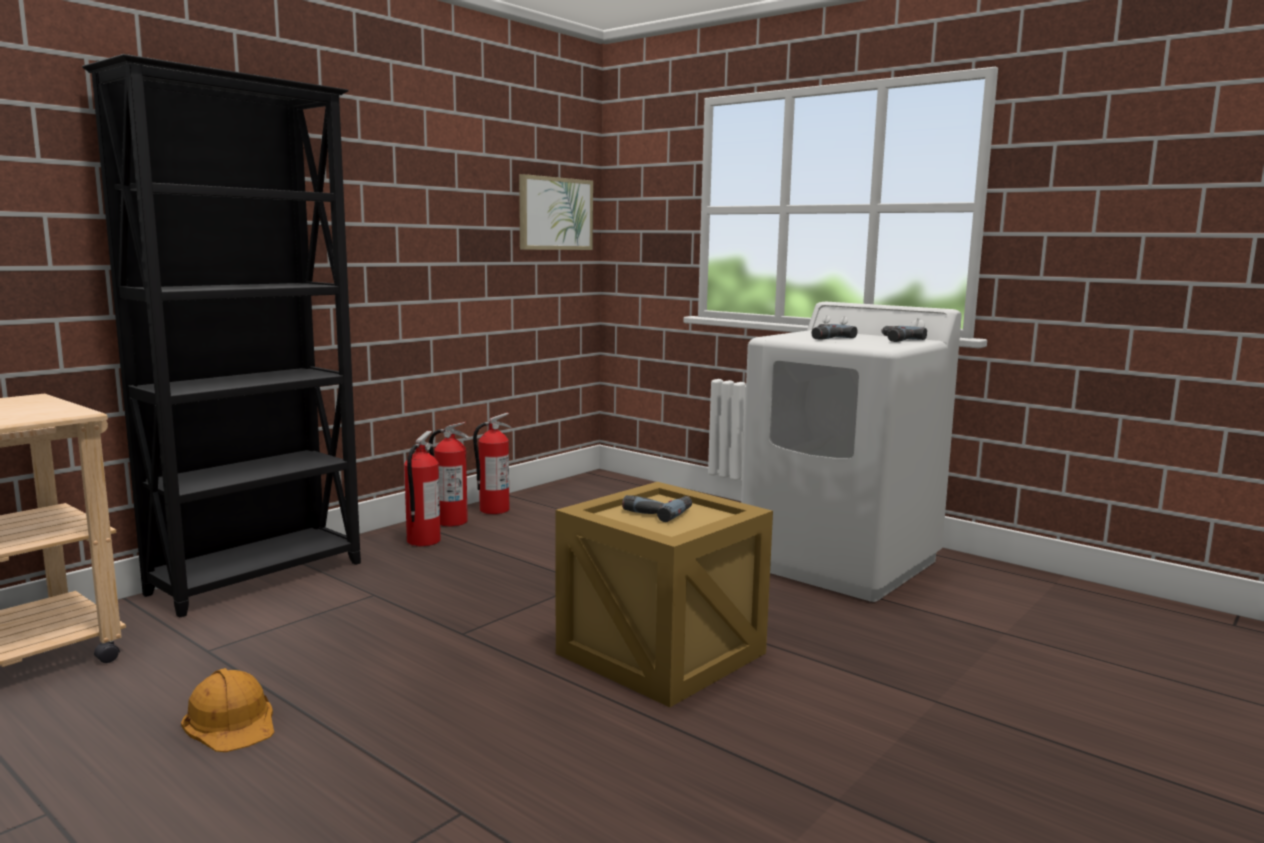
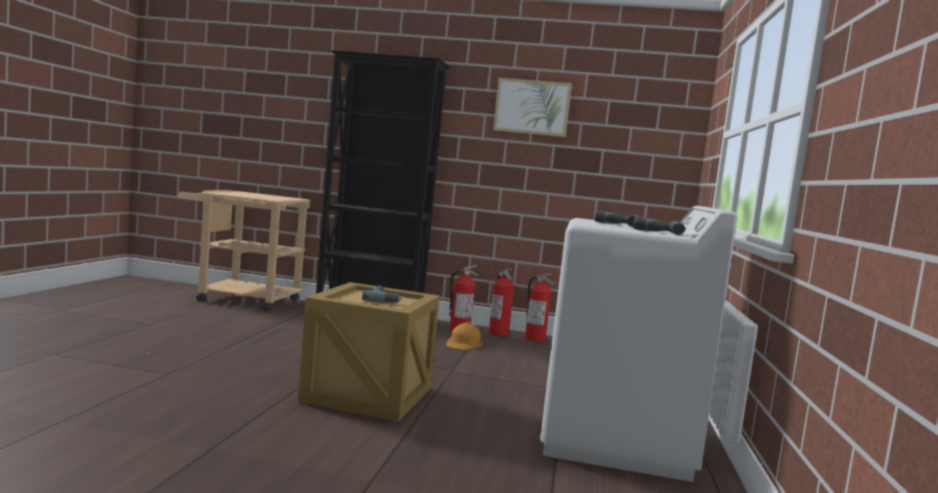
camera: 60 degrees right, 5 degrees down
(231, 721) = (227, 332): orange hard hat -> orange hard hat (463, 343)
(555, 214) = (648, 142): picture -> picture (532, 107)

